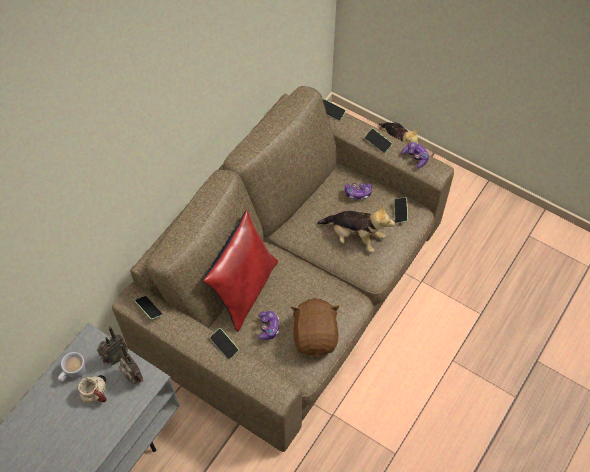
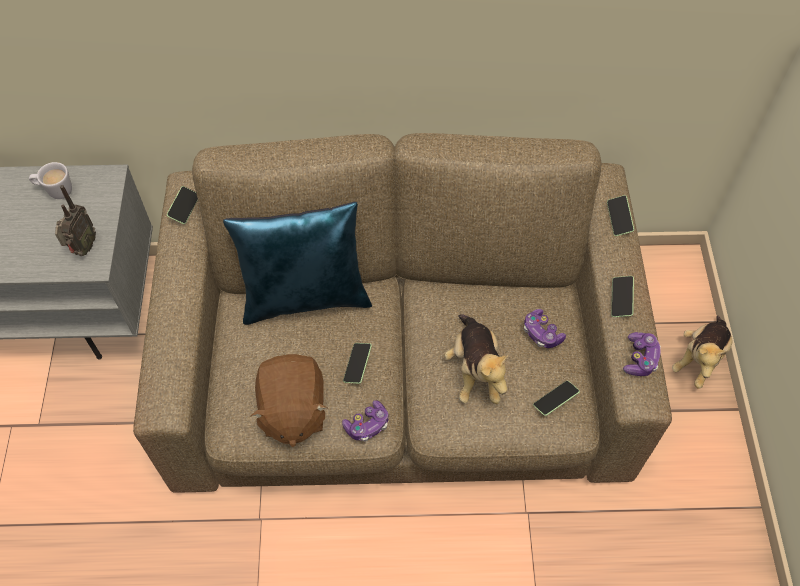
camera: 55 degrees right, 0 degrees up
(98, 393) = (45, 227): mug -> none
(115, 358) = (98, 215): radio -> none
(224, 345) = (187, 311): phone -> phone (357, 366)
(244, 290) = (306, 297): red pillow -> blue pillow
(268, 328) = (266, 351): game controller -> game controller (367, 425)
(315, 335) = (292, 410): brown plush toy -> brown plush toy turned 120 degrees clockwise

